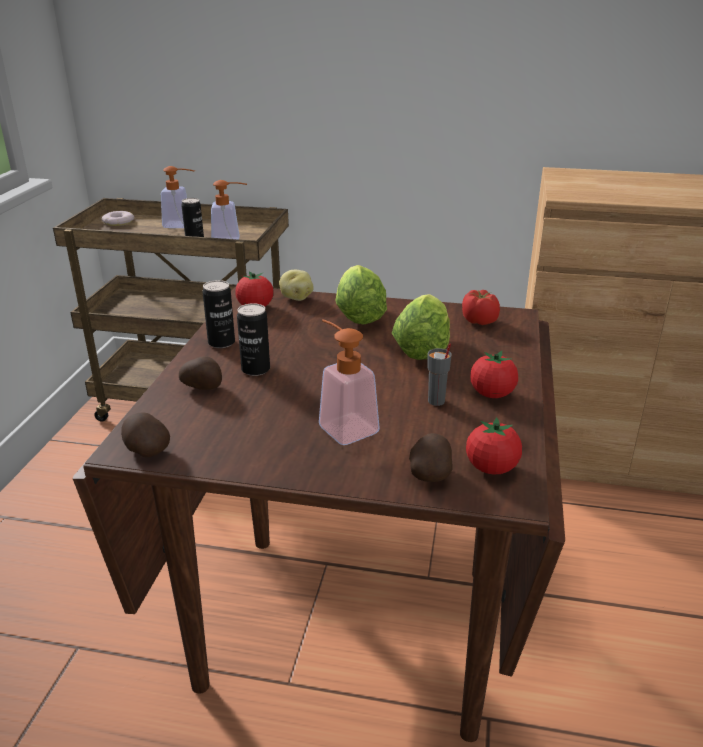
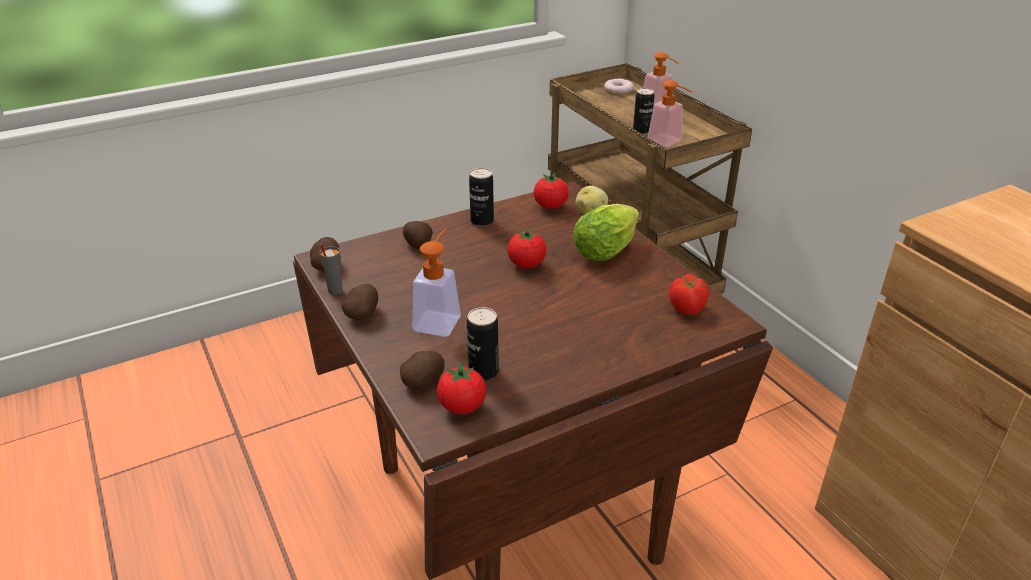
camera: 50 degrees right, 5 degrees up
(255, 369) = (465, 251): can -> can (483, 371)
(270, 463) = (363, 314): none -> potato
(423, 347) = (598, 301): lettuce -> none
(436, 401) = (523, 343): grey cup -> grey cup (334, 290)
(492, 394) = (569, 365): tomato -> tomato (526, 264)

